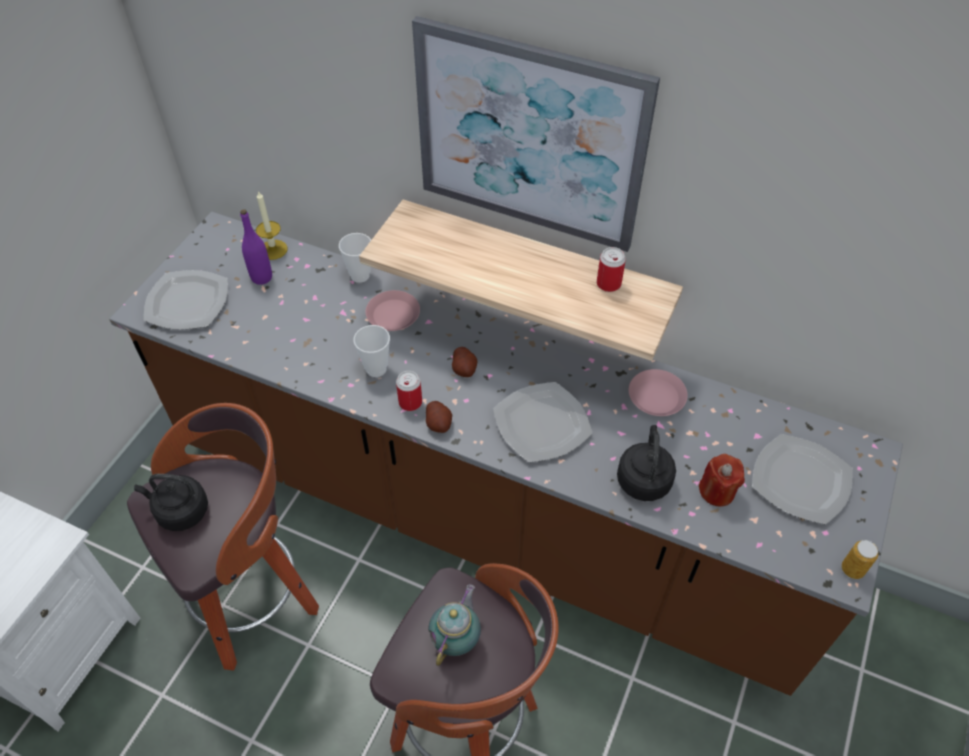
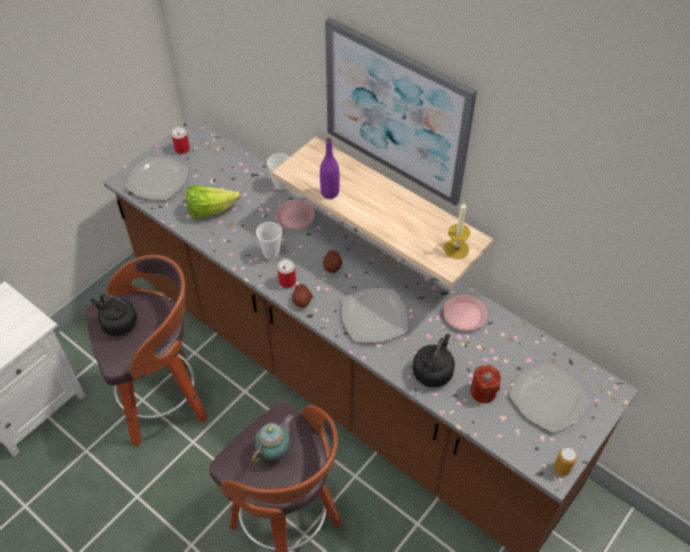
camera: 15 degrees right, 0 degrees up
(261, 277) = (212, 172): purple bottle -> purple bottle (330, 193)
(273, 249) = (226, 154): candle -> candle (456, 249)
(274, 328) = (210, 210): none -> lettuce
(608, 284) = (439, 226): can -> can (182, 149)

